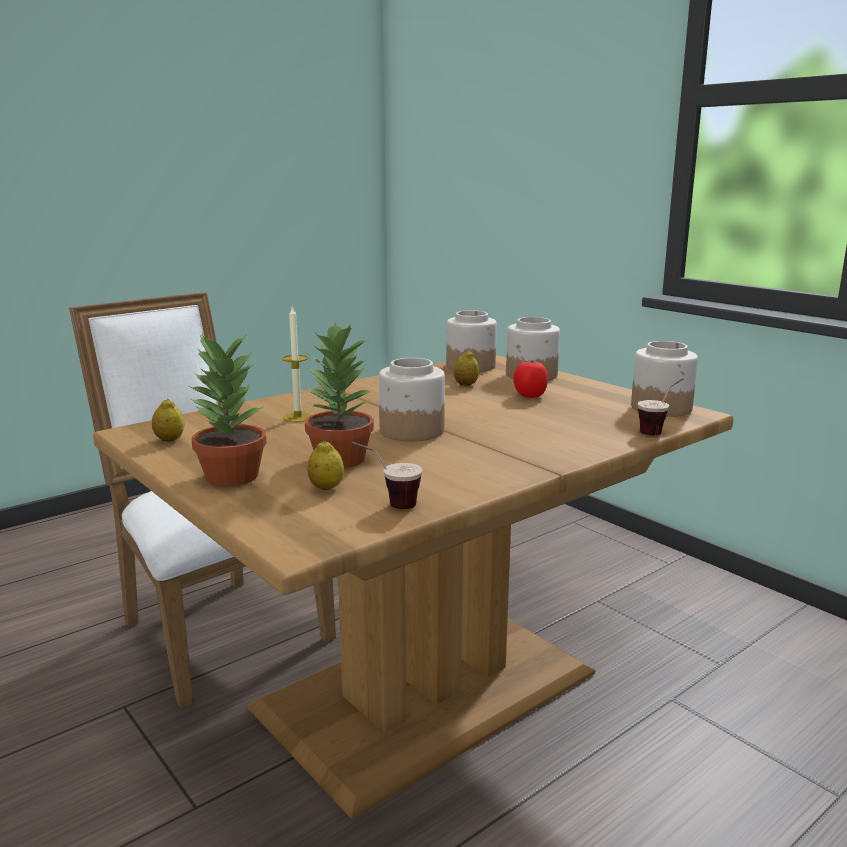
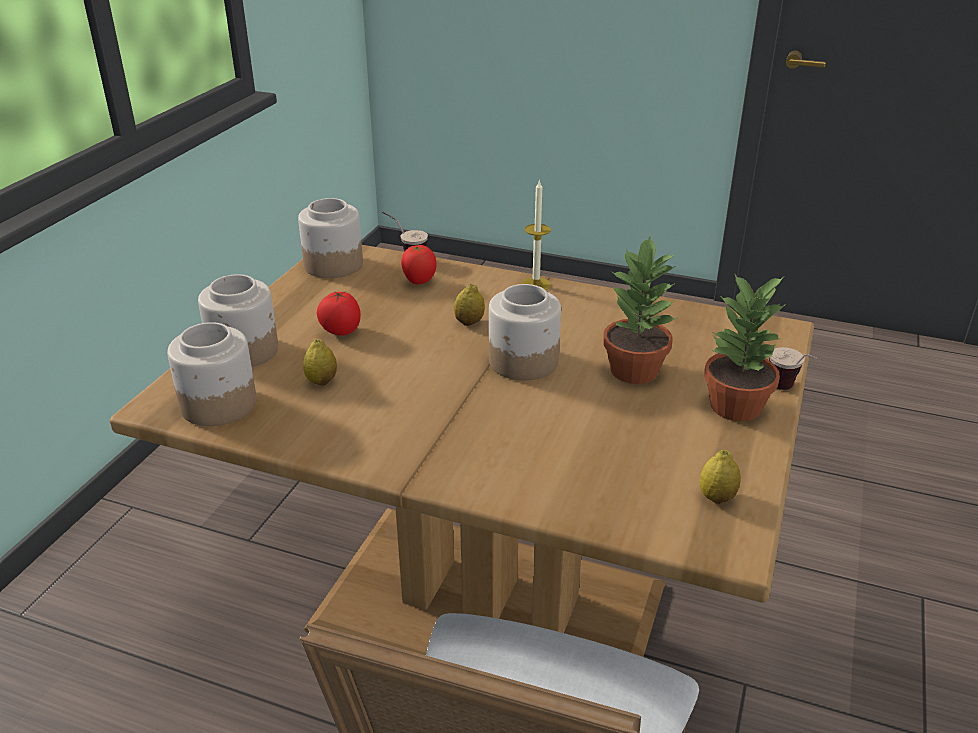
camera: 120 degrees left, 15 degrees up
(298, 417) = (554, 446): candle -> candle (536, 284)
(326, 488) = (694, 354): lemon -> lemon (469, 322)
(387, 504) = (685, 321): cup -> cup (789, 391)
(597, 426) = (419, 282): none -> tomato

